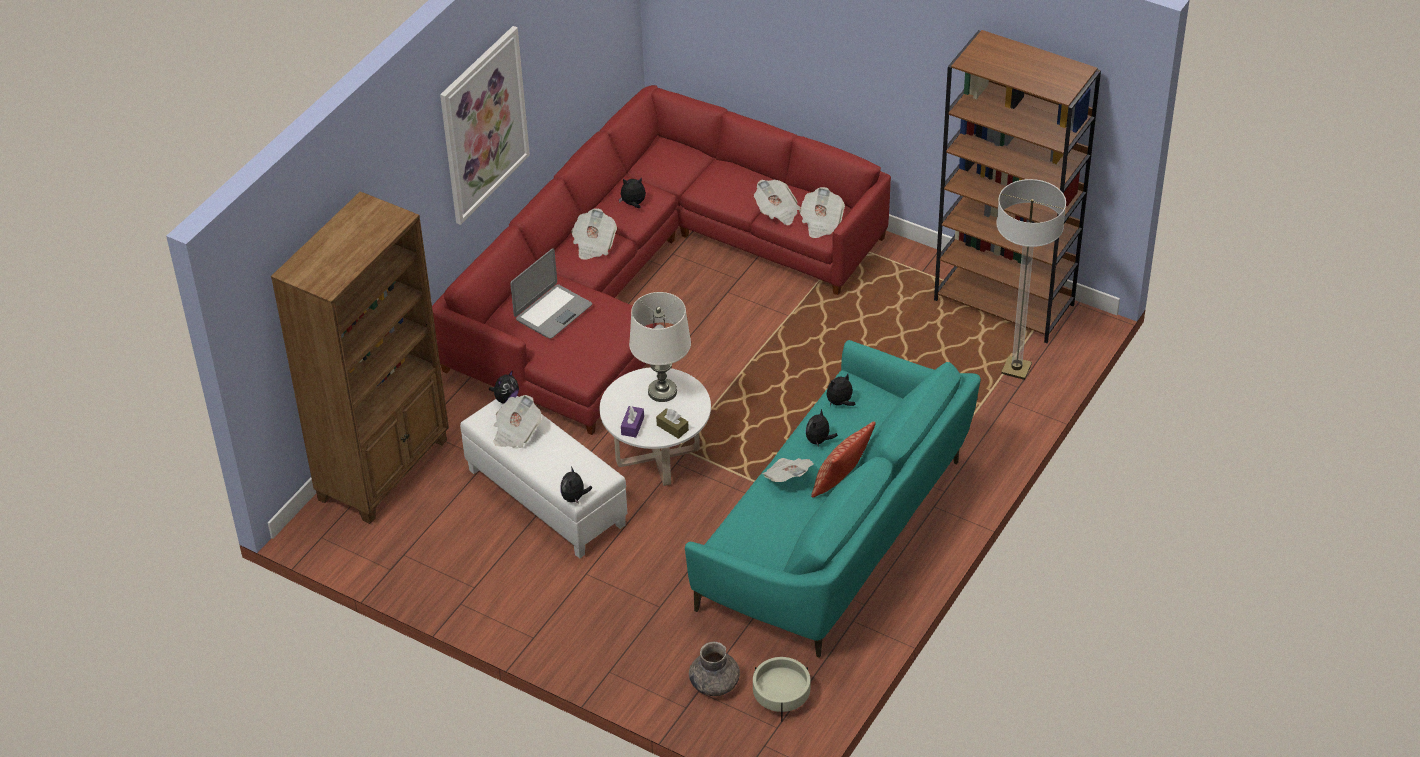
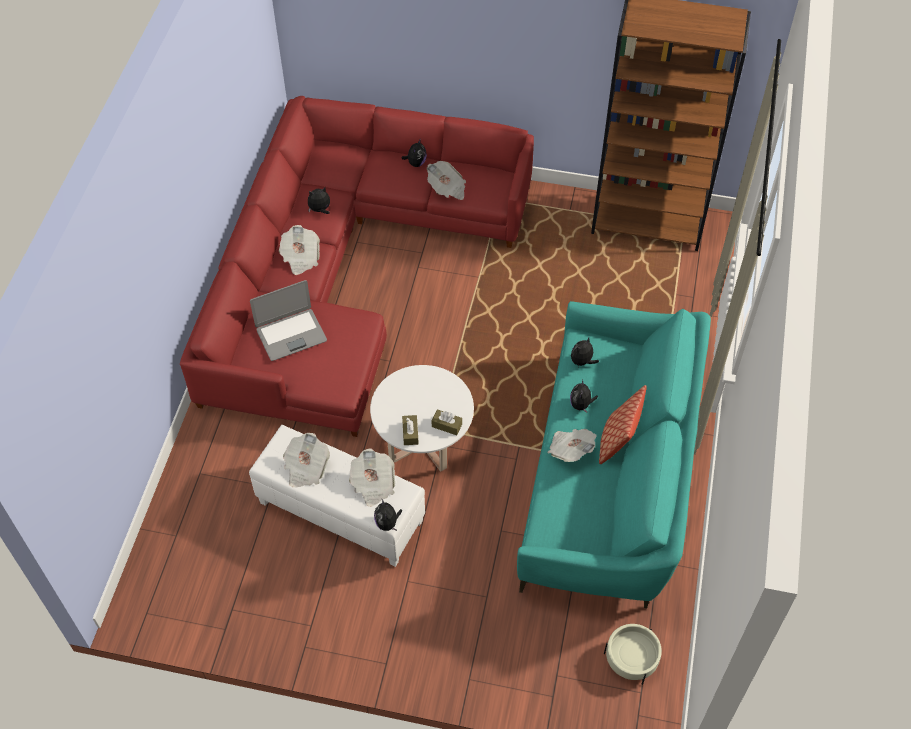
camera: 20 degrees left, 10 degrees up
(385, 469) = (181, 523): brown bookcase -> none
(483, 125) = (189, 180): picture -> none
(506, 399) = (283, 435): plush toy -> plush toy (416, 163)
(552, 312) = (291, 334): laptop -> laptop turned 45 degrees clockwise
(632, 426) = (410, 433): purple tissue box -> brown tissue box
(662, 391) = (422, 390): white table lamp -> none
(714, 683) = (567, 662): grey vase -> none
(821, 223) = (488, 191): newspaper -> newspaper (373, 484)
(1016, 369) = (684, 280): floor lamp -> none

